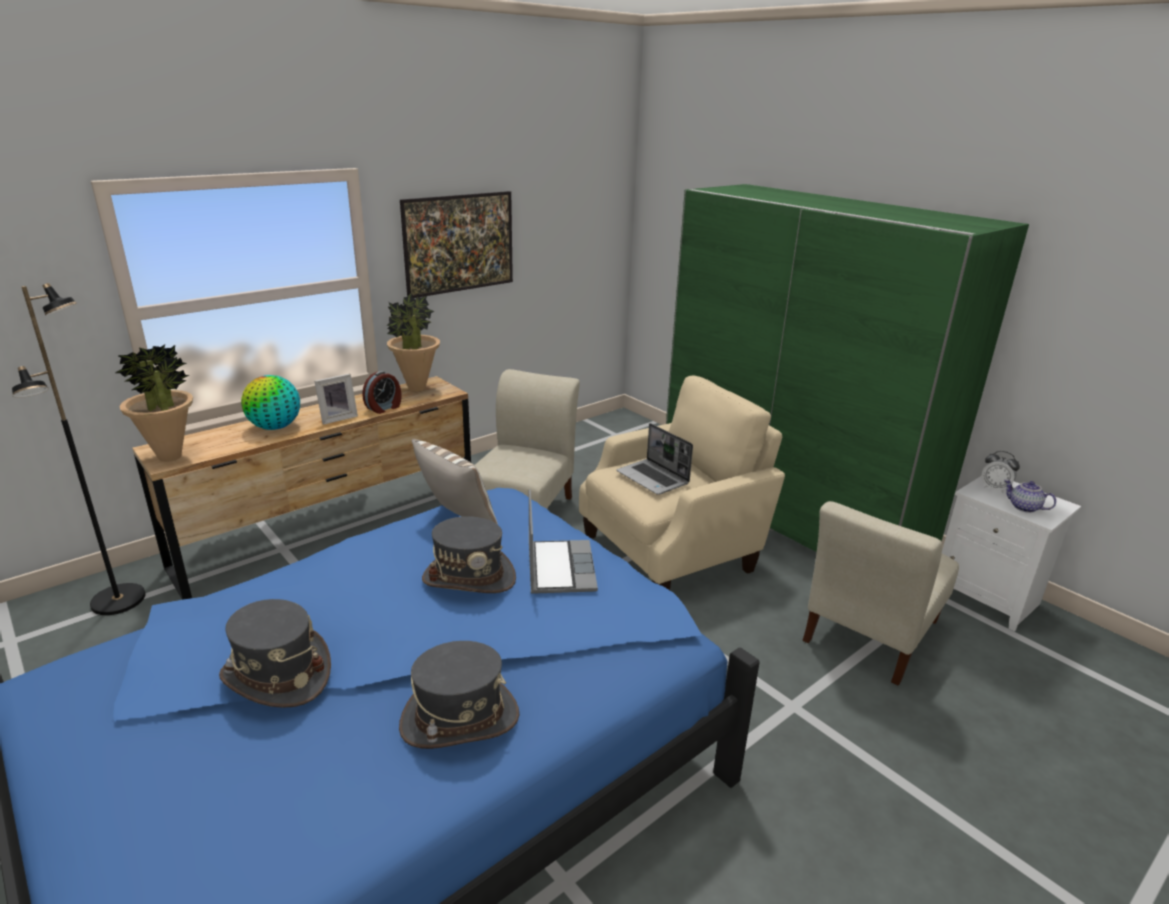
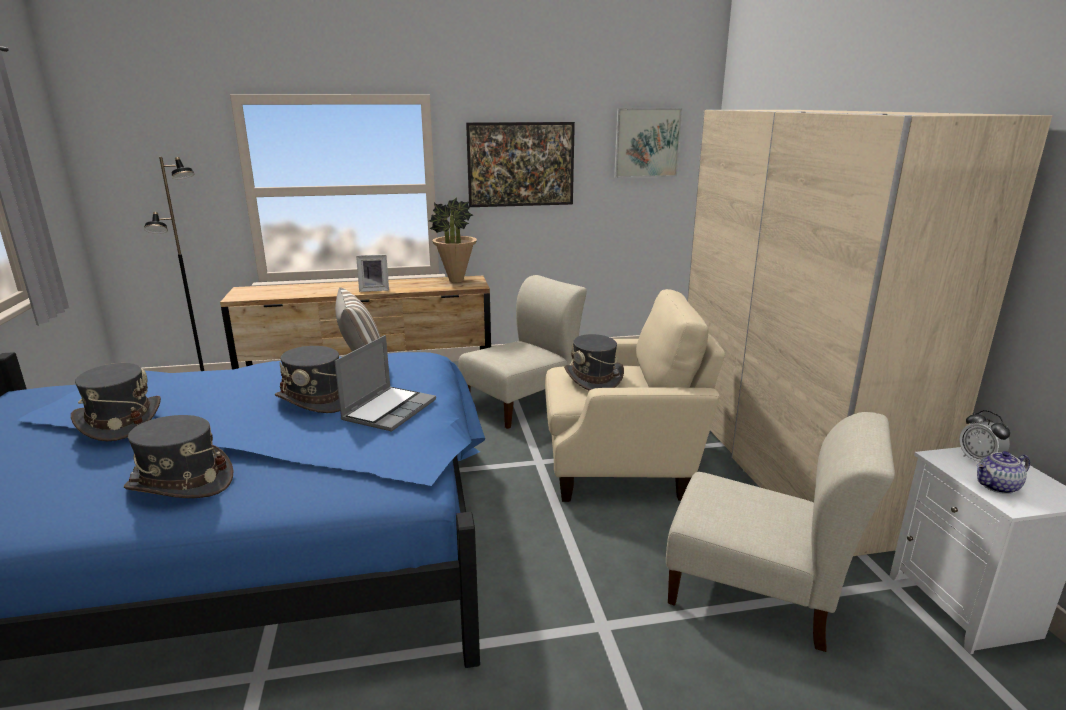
camera: 30 degrees right, 5 degrees down
(170, 457) = (244, 294): potted plant -> none
(275, 427) = (327, 289): globe -> none
(384, 408) = (414, 288): alarm clock -> none
(576, 208) = (647, 143): none -> picture
(653, 478) = (593, 379): laptop -> grey hat
(788, 511) = (782, 459): green wardrobe -> beige wardrobe
(868, 635) = (758, 593): beige chair -> beige chair turned 135 degrees counterclockwise
(1023, 507) = (997, 487): teapot -> teapot turned 90 degrees counterclockwise

